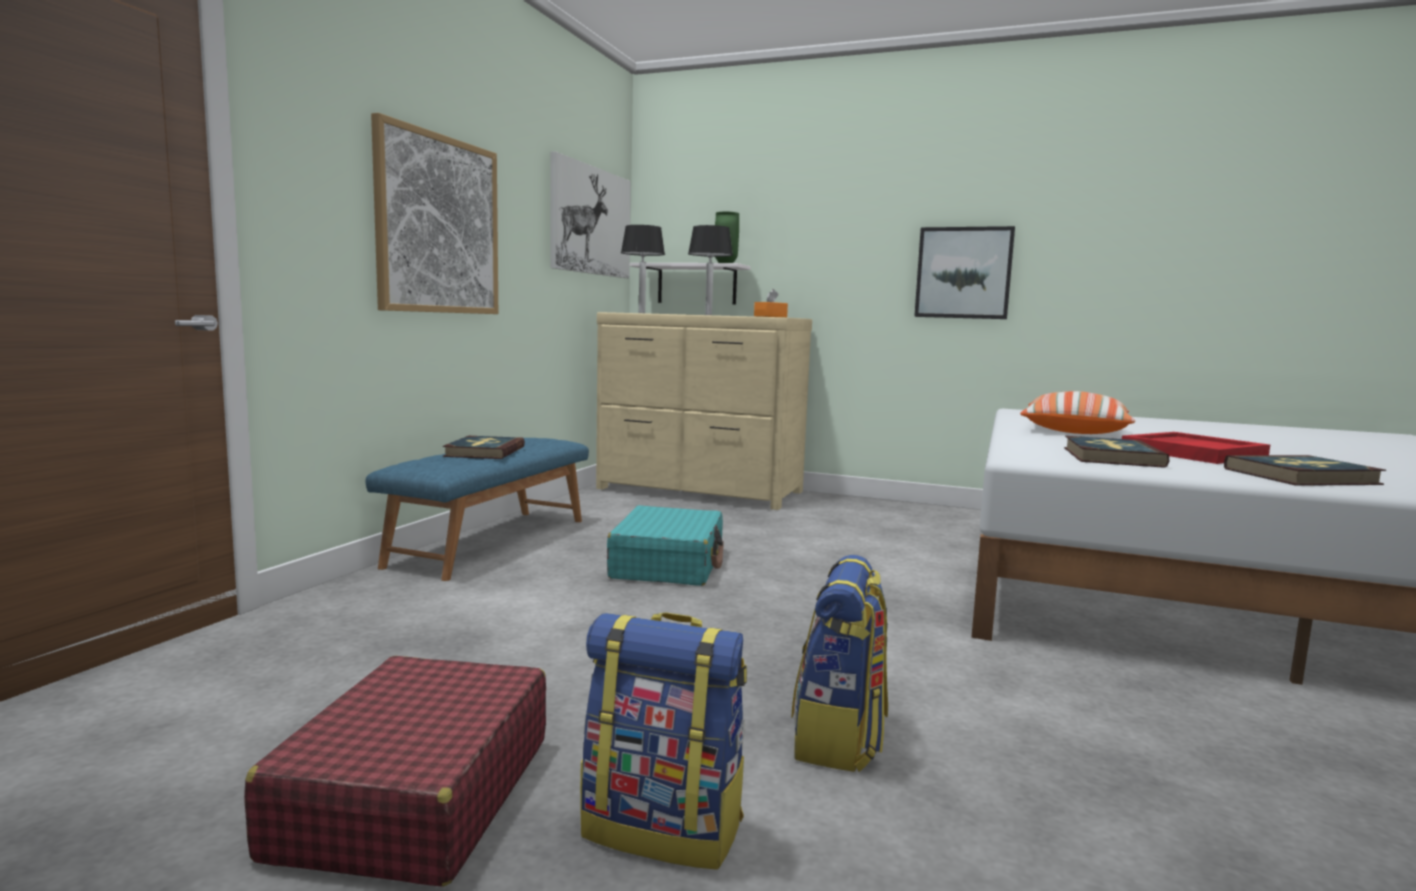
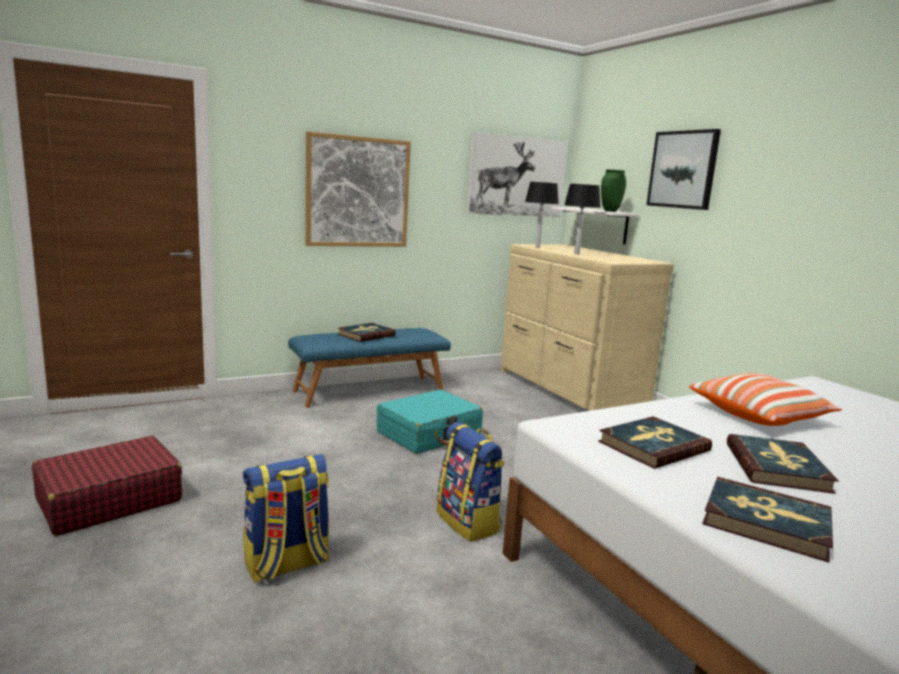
camera: 40 degrees right, 5 degrees up
(664, 828) = (143, 558): backpack -> backpack (469, 522)
(770, 316) = (613, 260): orange tissue box -> none
(963, 273) = (802, 235): picture -> picture (683, 169)
(1192, 452) = (777, 467): red tray -> book

